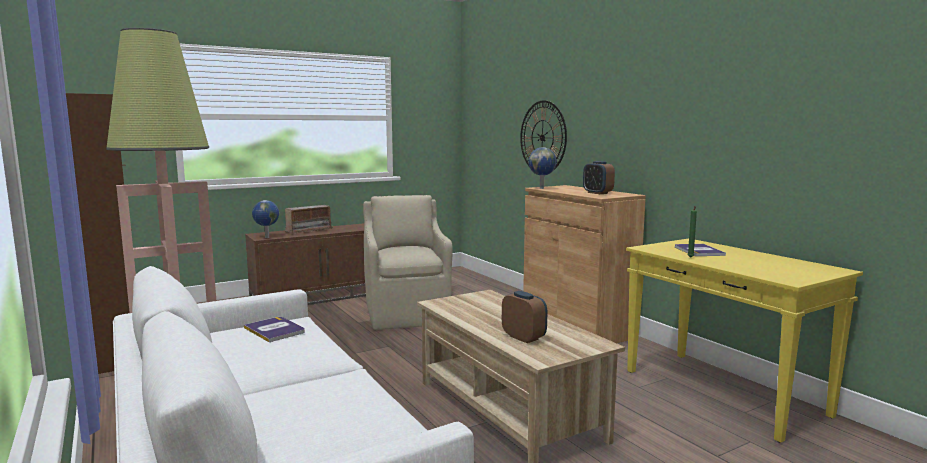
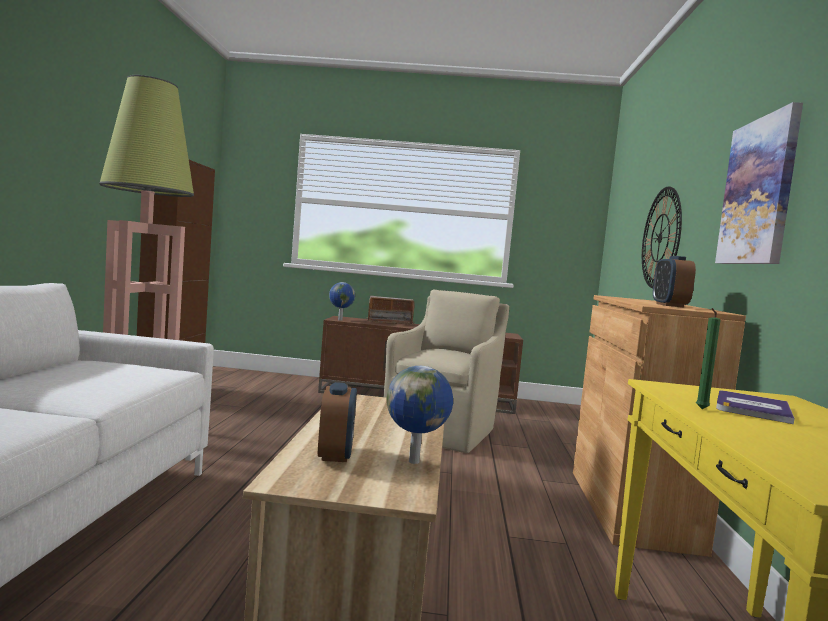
camera: 35 degrees right, 5 degrees down
(275, 330) = (127, 370): book -> none
(542, 188) = (612, 297): globe -> globe (415, 461)
(641, 119) = (758, 192): none -> picture

